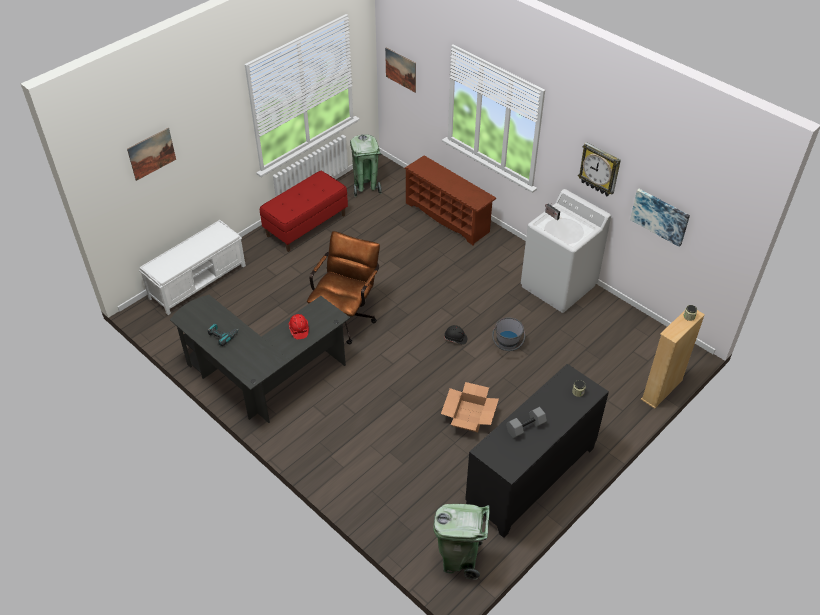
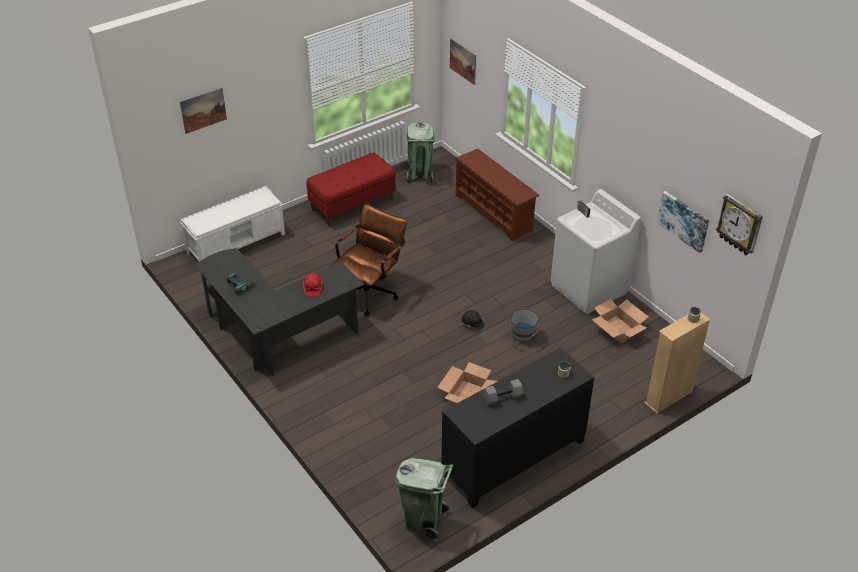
camera: 10 degrees right, 5 degrees down
(596, 325) = (618, 329): none -> cardboard box
(599, 169) = (631, 170): wall clock -> wall clock (740, 225)

